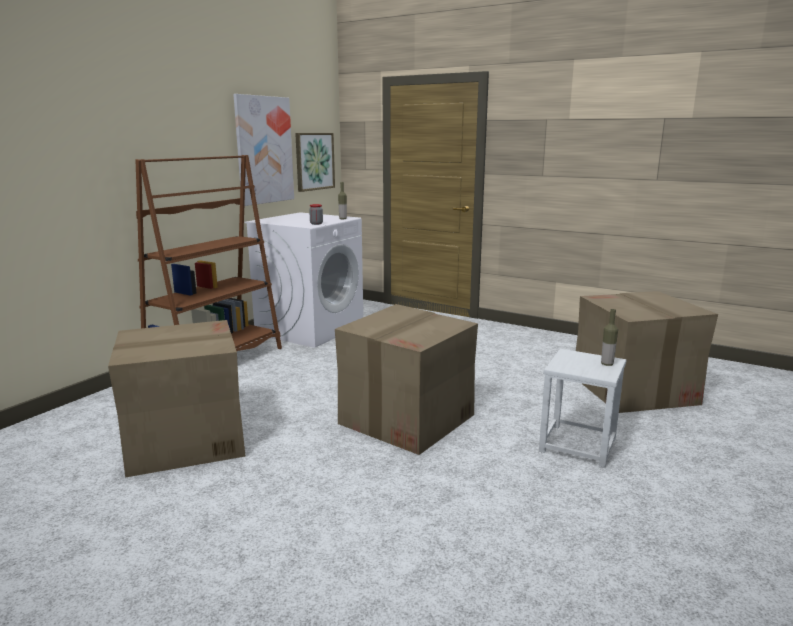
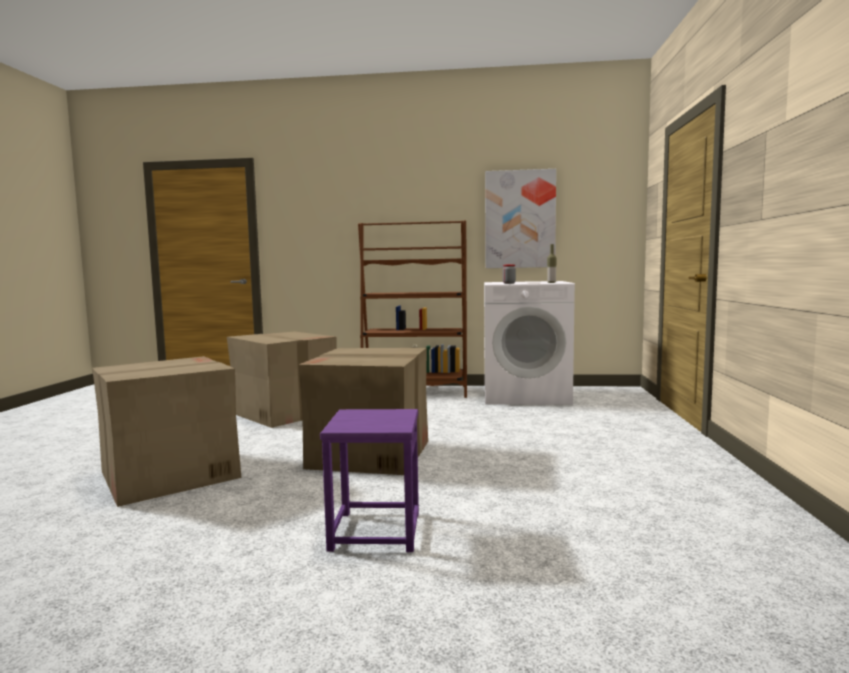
camera: 65 degrees right, 10 degrees down
(314, 161) = (595, 230): picture -> none
(577, 445) = (374, 531): white stool -> purple stool
(607, 364) = (380, 426): bottle -> none
(634, 390) = (610, 555): cardboard box -> cardboard box (168, 475)

